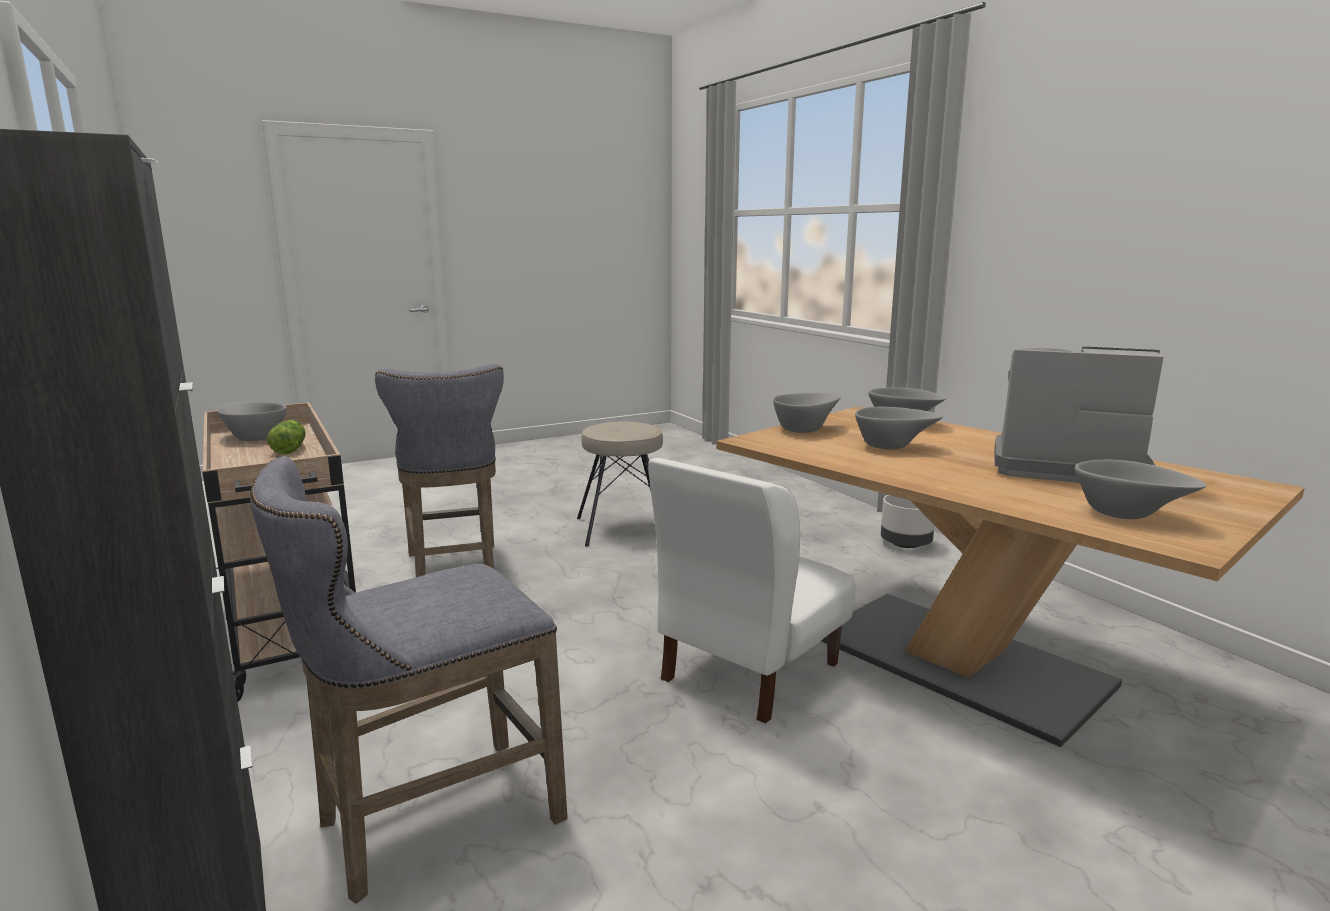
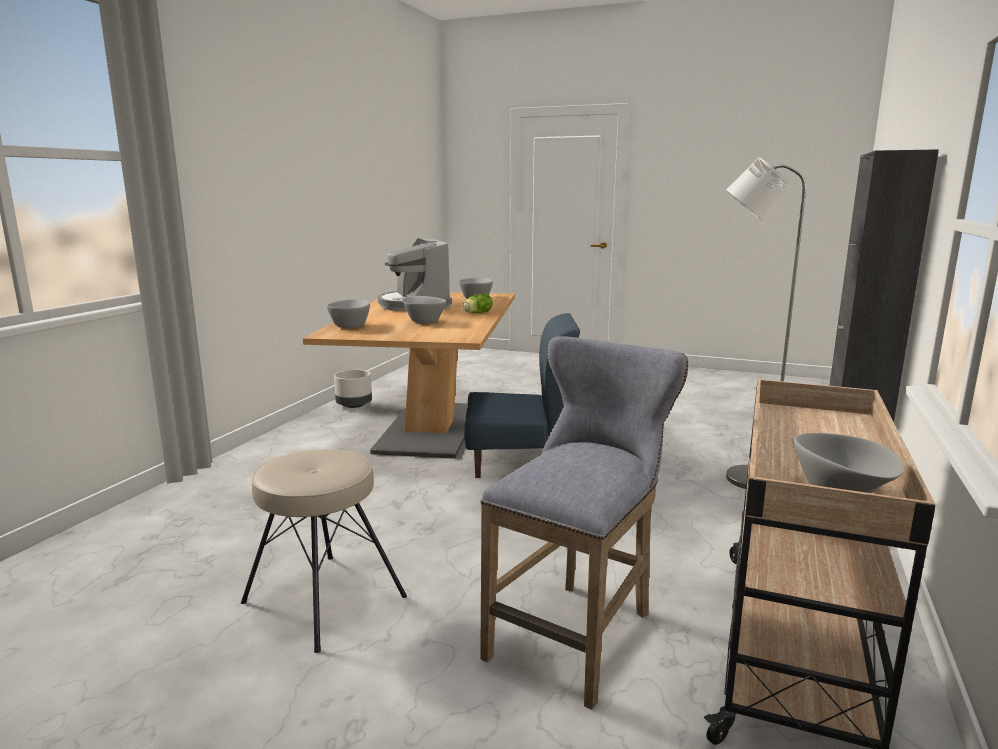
camera: 130 degrees left, 0 degrees up
(291, 449) = (792, 452): lettuce -> lettuce (476, 313)
(427, 822) = (742, 478): grey stool -> grey floor lamp
(748, 671) = (519, 462): white chair -> blue chair
(805, 429) = (410, 335): grey bowl -> none
(906, 544) = (245, 468): grey planter -> grey planter (354, 405)

